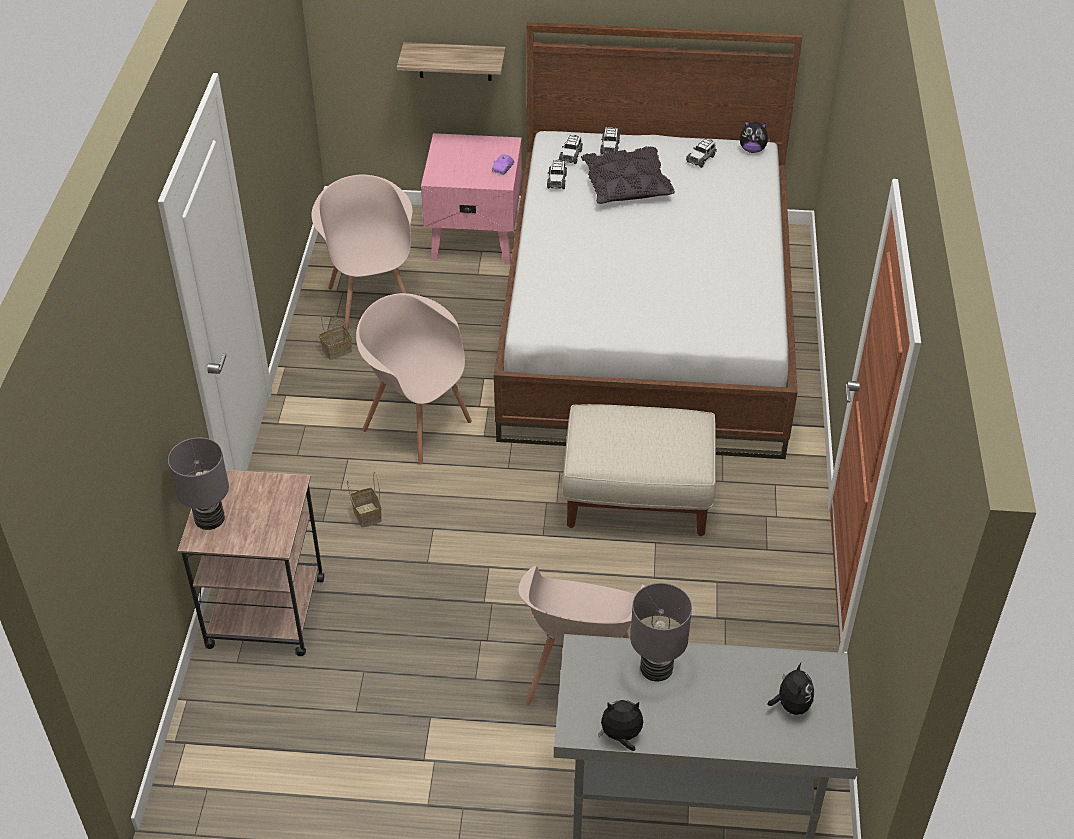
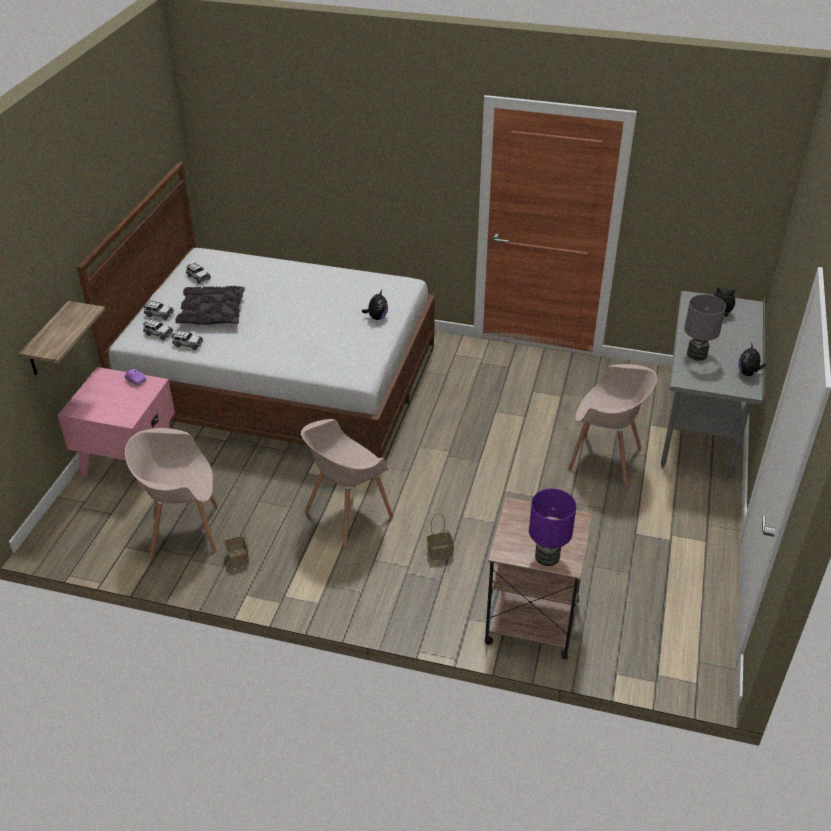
camera: 80 degrees left, 5 degrees down
(209, 519) = (547, 557): grey table lamp -> purple table lamp
(638, 497) = (453, 413): beige ottoman -> none
(752, 150) = (200, 256): plush toy -> plush toy (377, 317)

